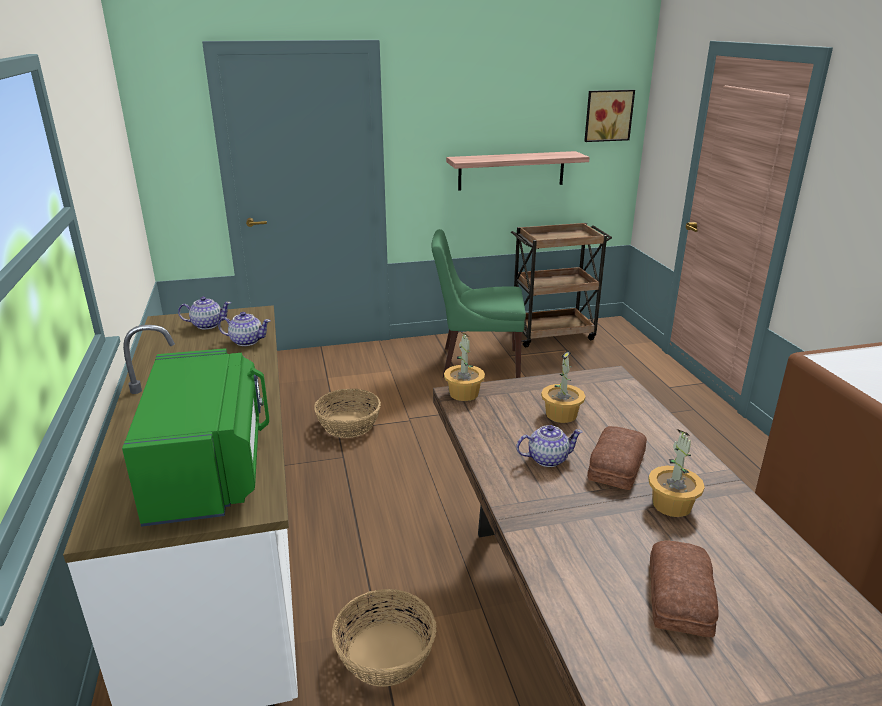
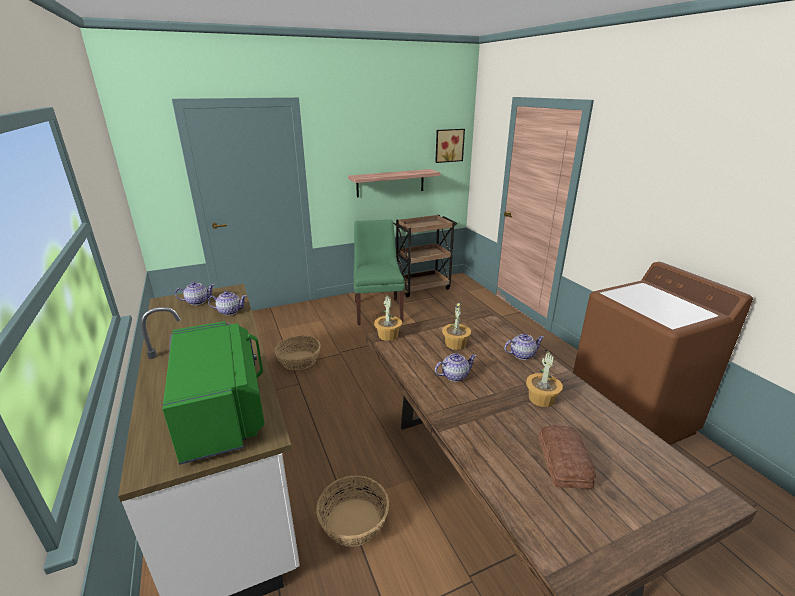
camera: 10 degrees left, 0 degrees up
(477, 363) = (378, 310): green chair -> green chair turned 90 degrees clockwise
(615, 465) = (498, 375): bread -> none
(660, 439) = (521, 355): none -> teapot

